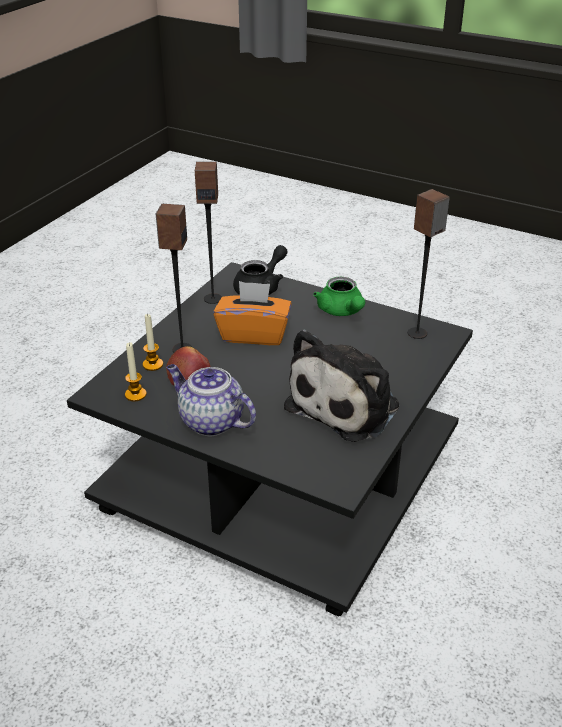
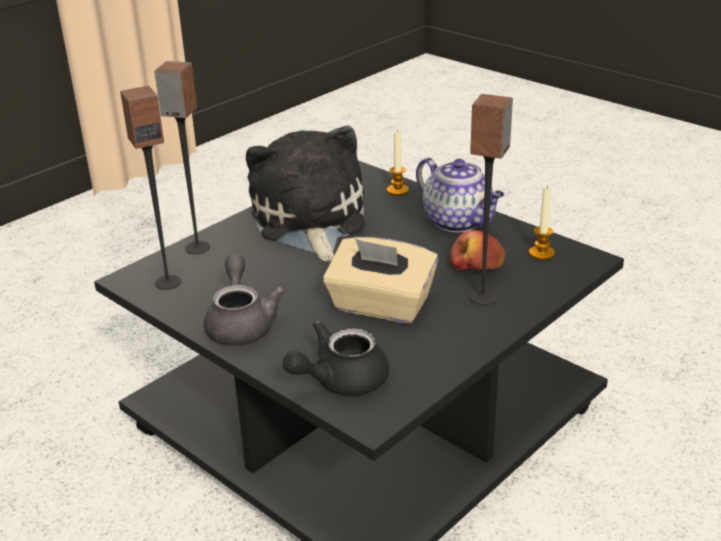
camera: 165 degrees left, 5 degrees down
(153, 364) = (522, 283): candle -> candle (397, 190)
(213, 298) = (425, 370): speaker -> speaker (197, 248)
(254, 334) = (380, 306): orange tissue box -> beige tissue box
(342, 311) = (241, 324): green teapot -> grey teapot
(347, 404) = (309, 221): plush toy -> plush toy turned 60 degrees counterclockwise

